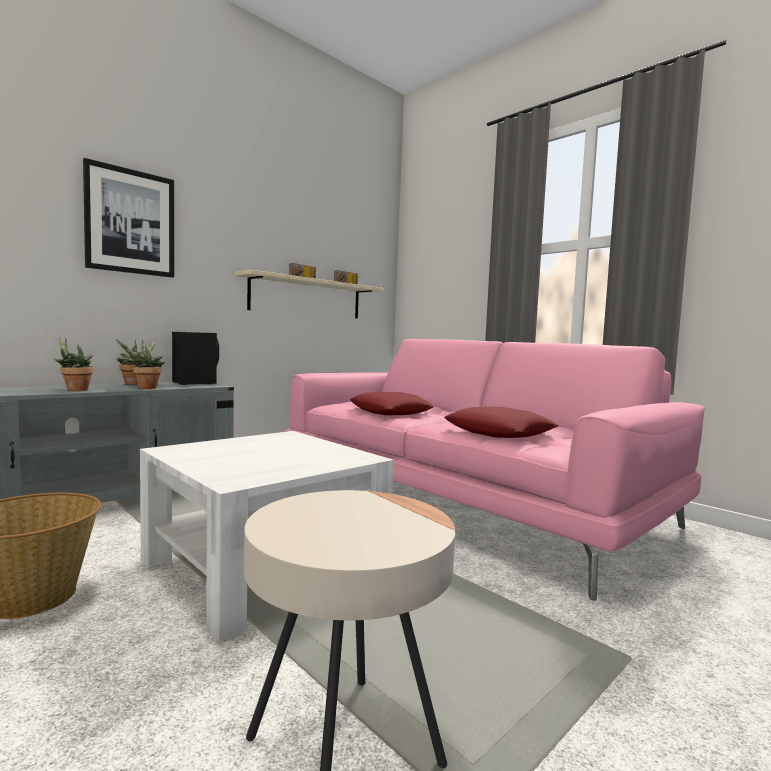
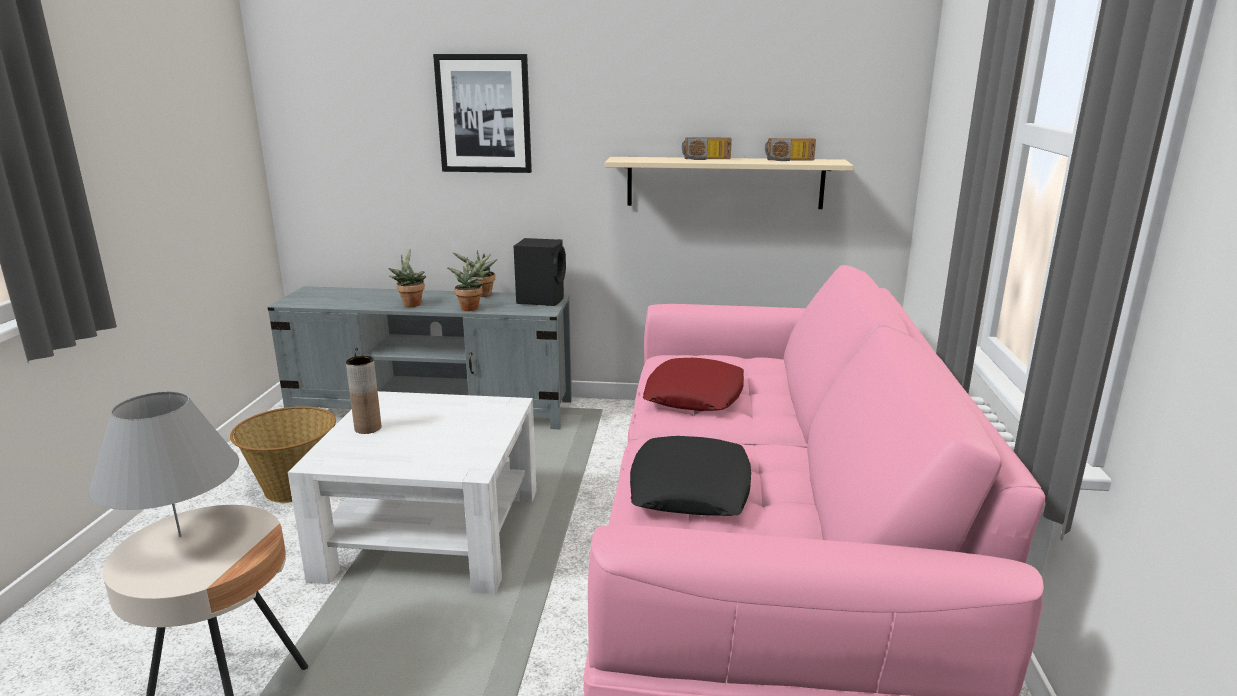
camera: 50 degrees right, 15 degrees up
(213, 461) = (368, 428): none -> brown vase
(312, 523) = (180, 536): none -> grey table lamp
(499, 432) = (690, 488): red pillow -> black pillow

